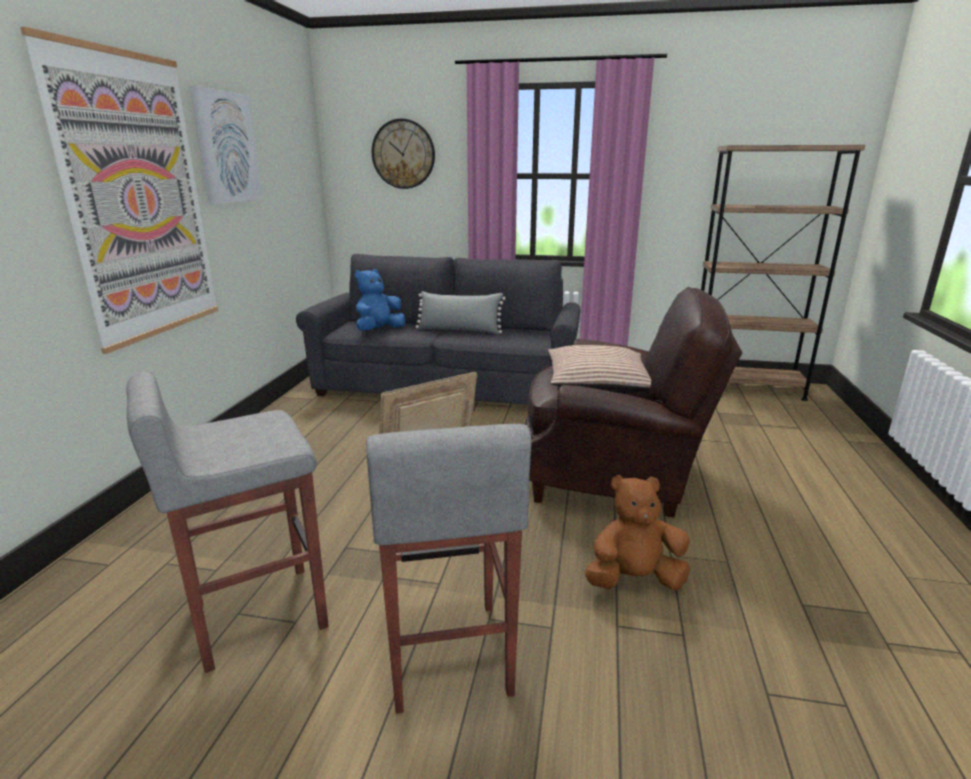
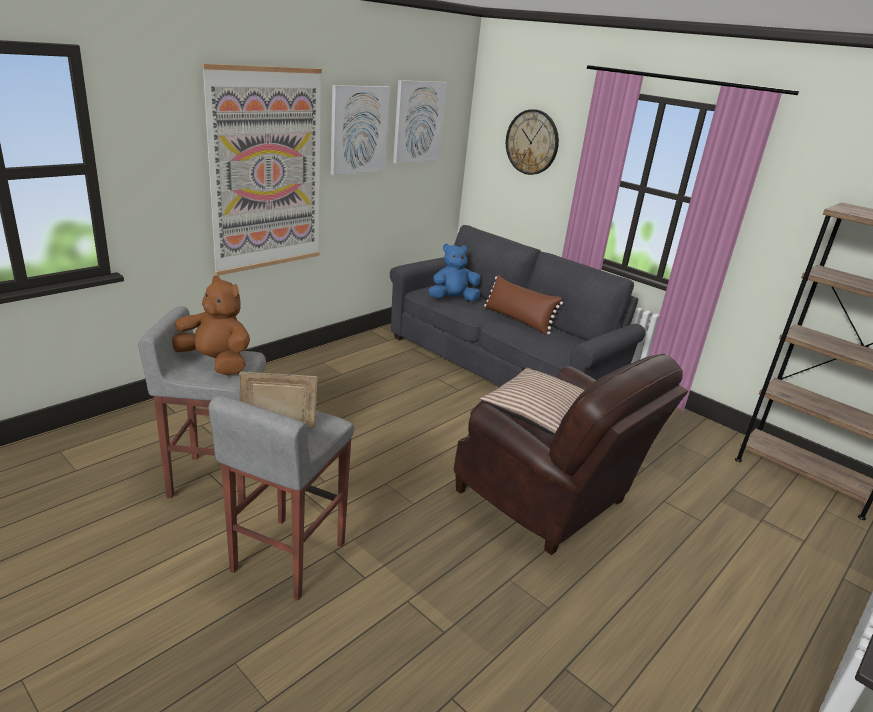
camera: 30 degrees right, 5 degrees up
(279, 142) = (418, 121): none -> picture
(459, 330) = (518, 320): grey pillow -> brown pillow
(634, 580) = (457, 580): brown plush toy -> brown plush toy (215, 363)

